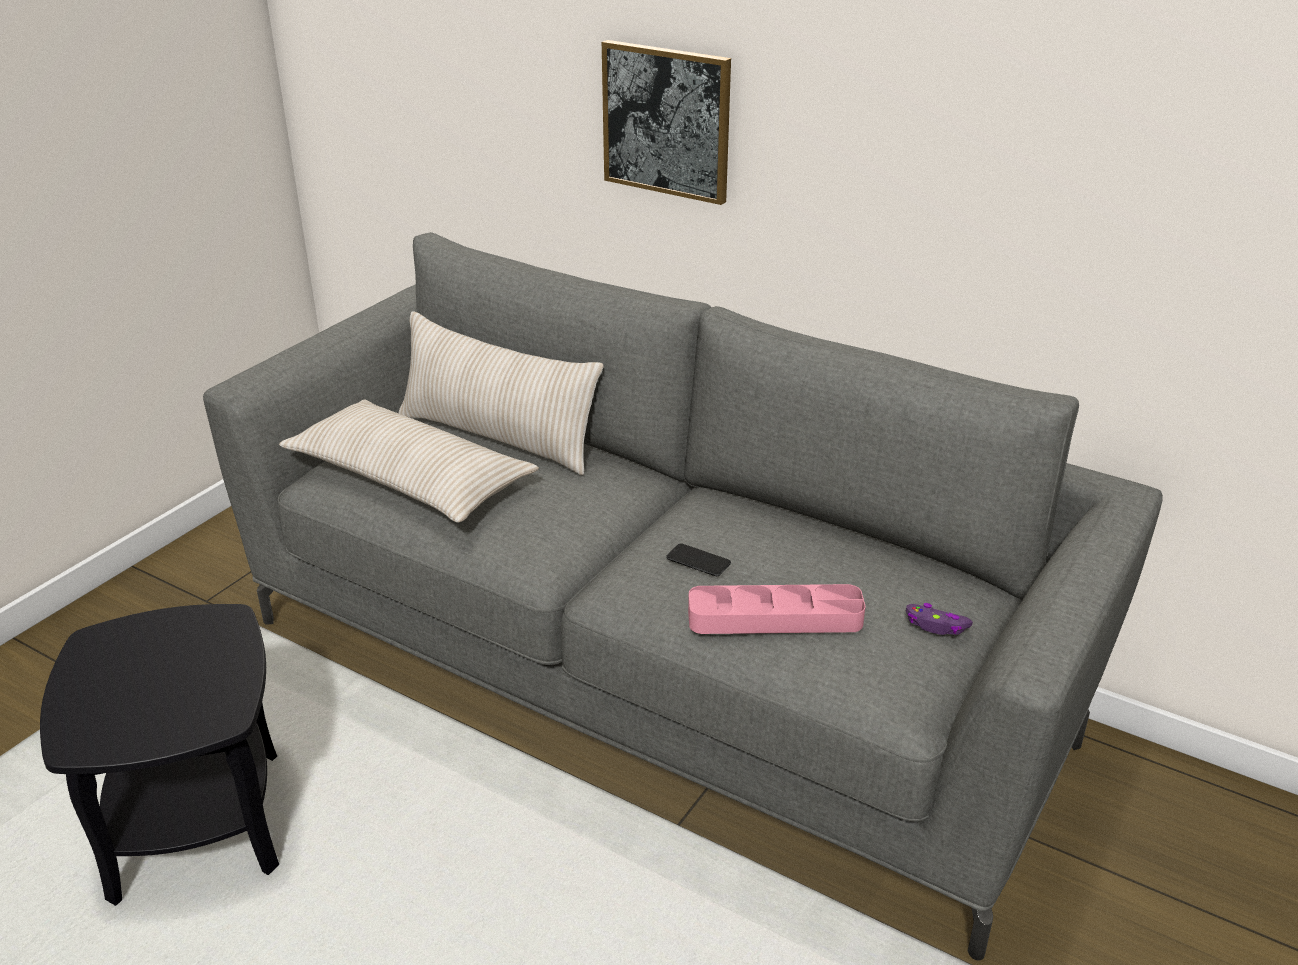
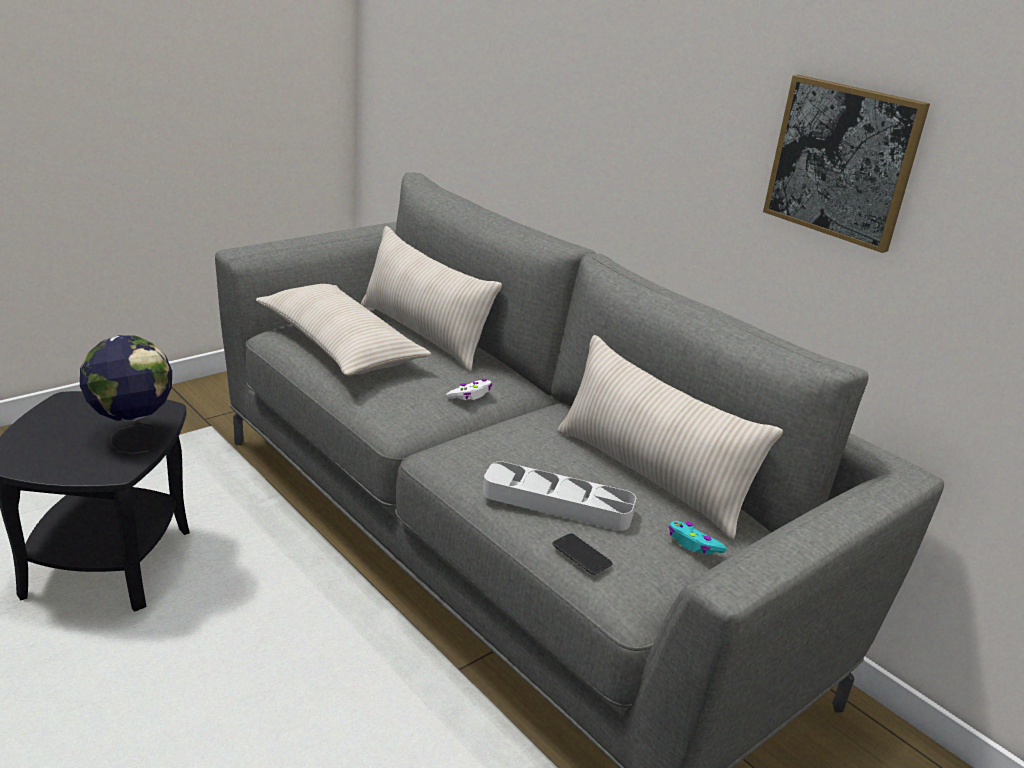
camera: 15 degrees right, 5 degrees down
(212, 664) = (133, 435): none -> globe
(601, 506) = (470, 395): none -> white game controller
(667, 121) = (598, 103): picture -> picture (842, 161)
(698, 561) = (521, 448): phone -> phone (581, 554)
(775, 617) = (557, 503): pink tray -> grey tray
(849, 556) = (650, 476): none -> beige pillow
(936, 625) = (693, 544): purple game controller -> turquoise game controller

